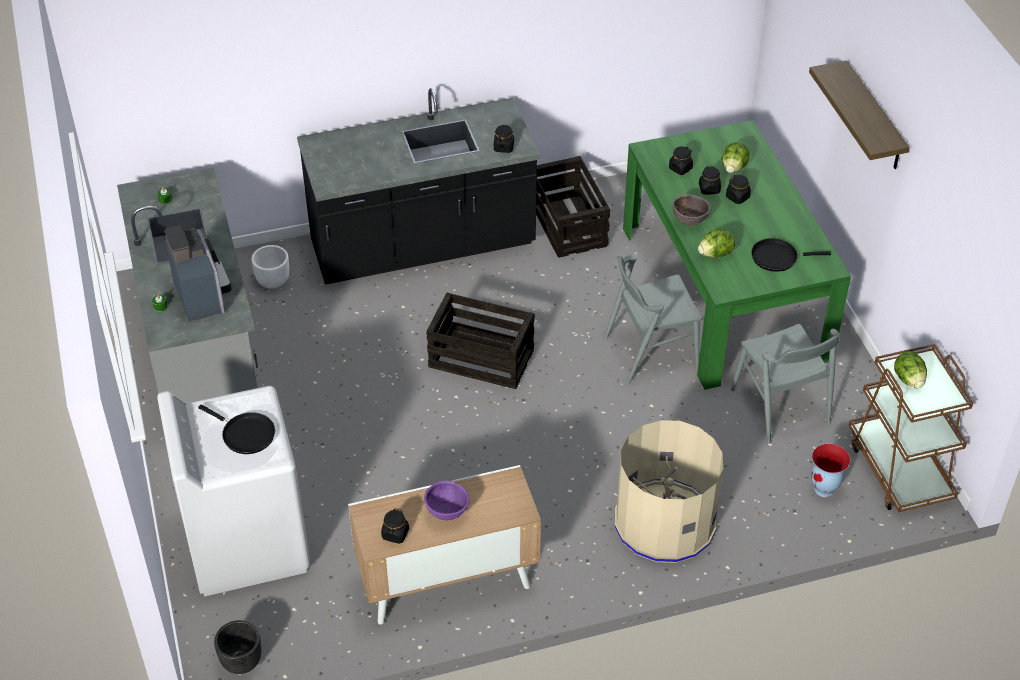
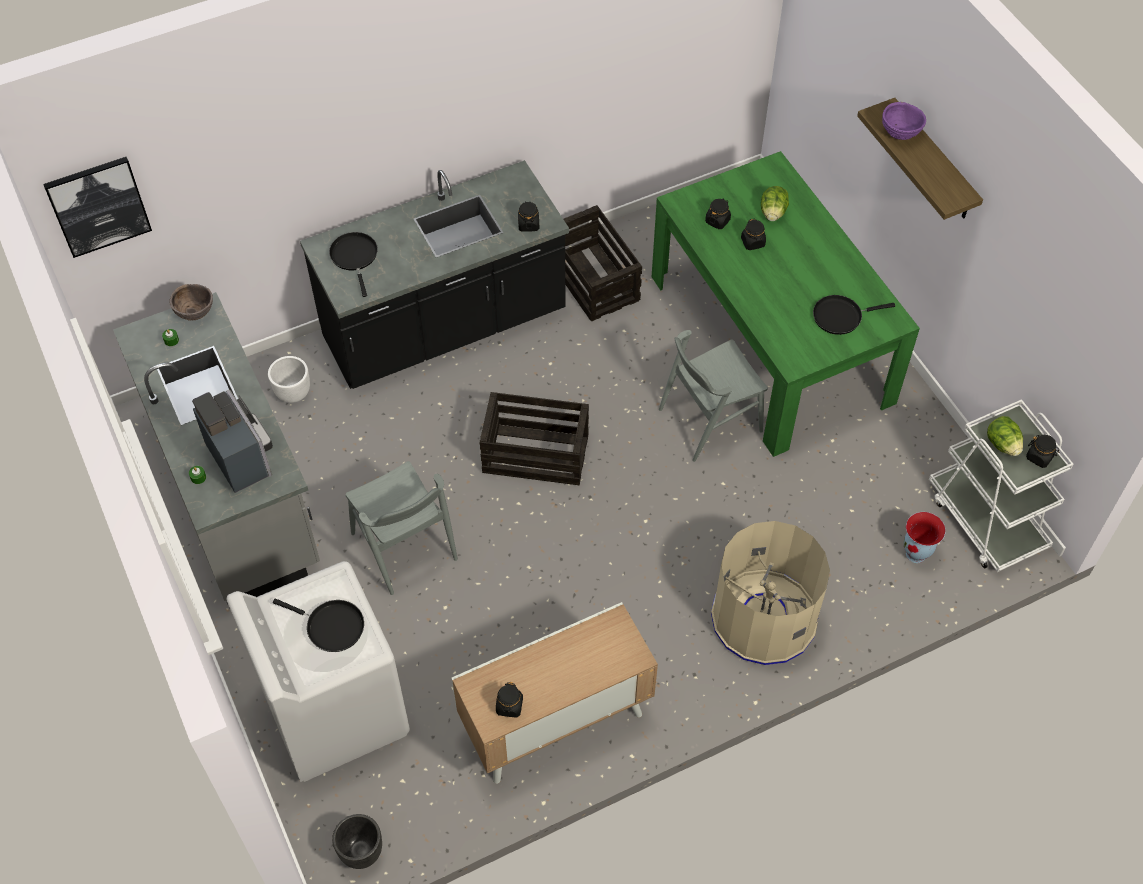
camera: 10 degrees left, 10 degrees up
(119, 65) = (98, 205): none -> picture
(342, 154) = (355, 257): none -> black frying pan
(447, 513) = (558, 672): purple bowl -> purple bowl (899, 134)
(689, 222) = (740, 285): brown bowl -> brown bowl (195, 314)
(715, 254) = (775, 321): lettuce -> none
(737, 197) = (784, 248): black jar -> black jar (1039, 457)
(780, 406) = (853, 465): grey chair -> grey chair (404, 547)
(899, 470) = (986, 520): brown cart -> white cart

